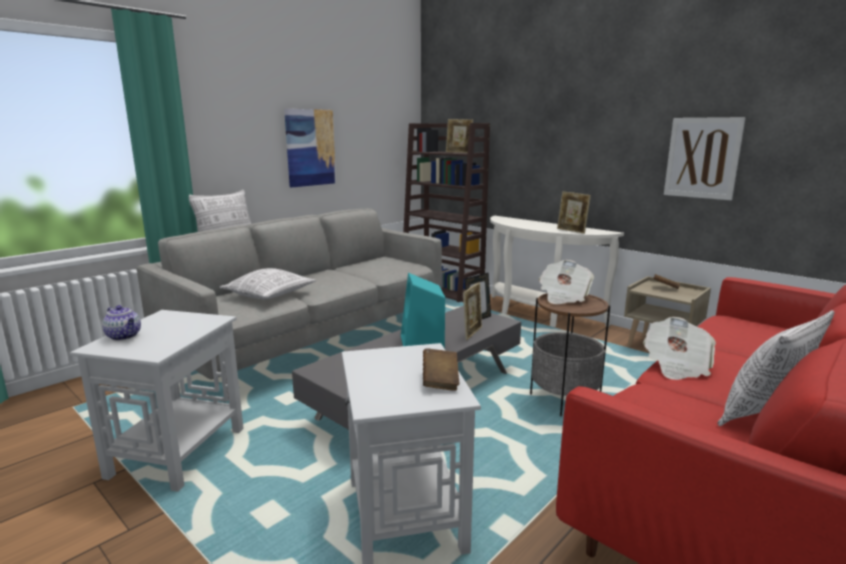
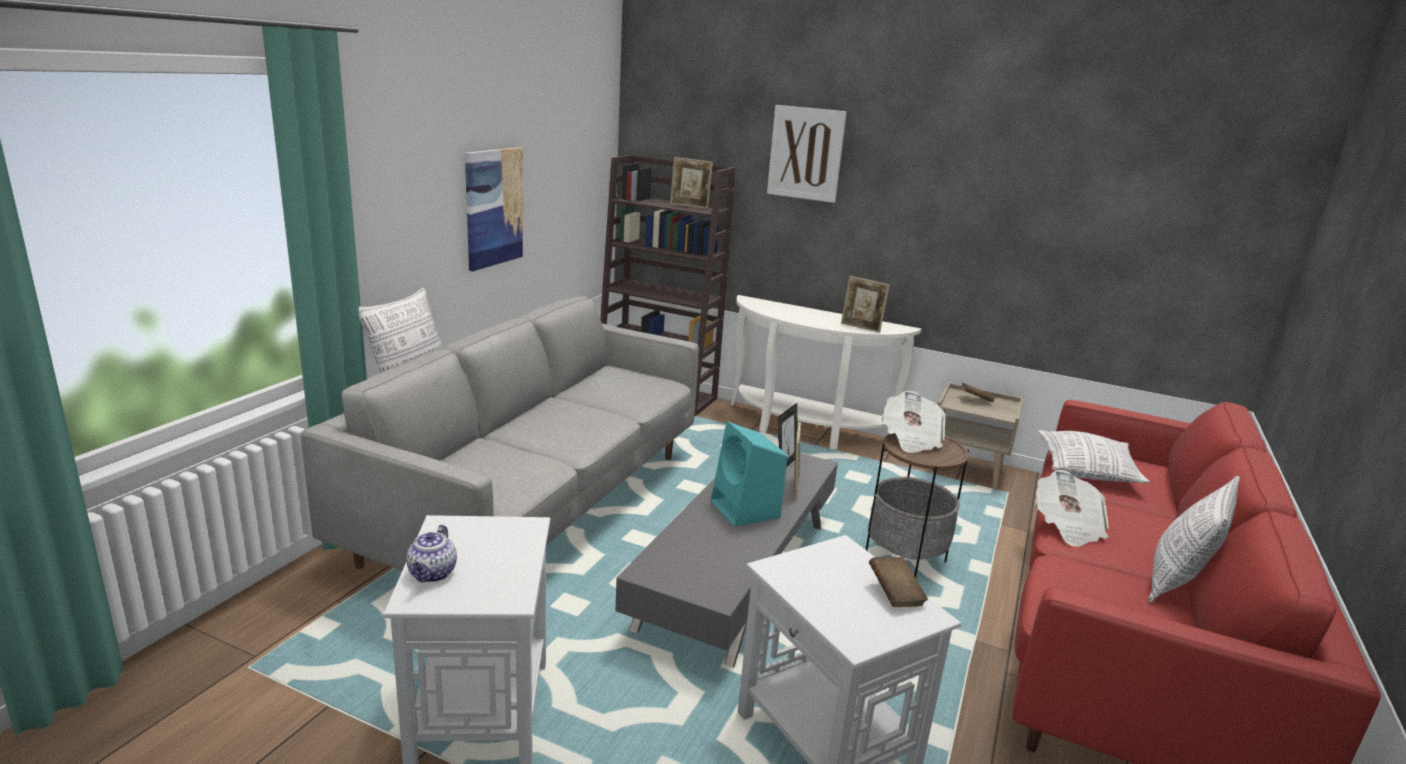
camera: 20 degrees left, 5 degrees up
(124, 336) = (432, 574): teapot -> teapot turned 75 degrees clockwise
(269, 295) = (512, 458): pillow -> pillow (1087, 470)
(702, 158) = (1022, 246): picture -> picture (806, 153)

